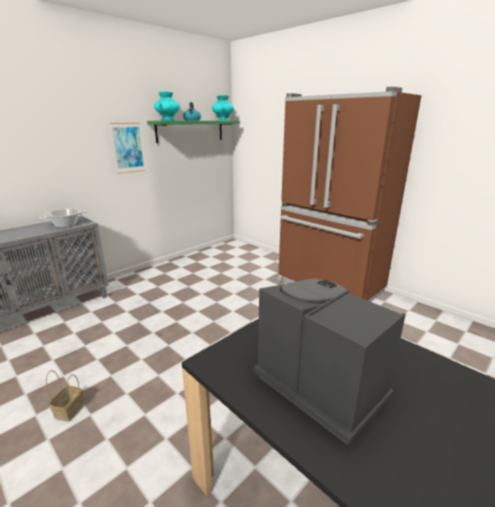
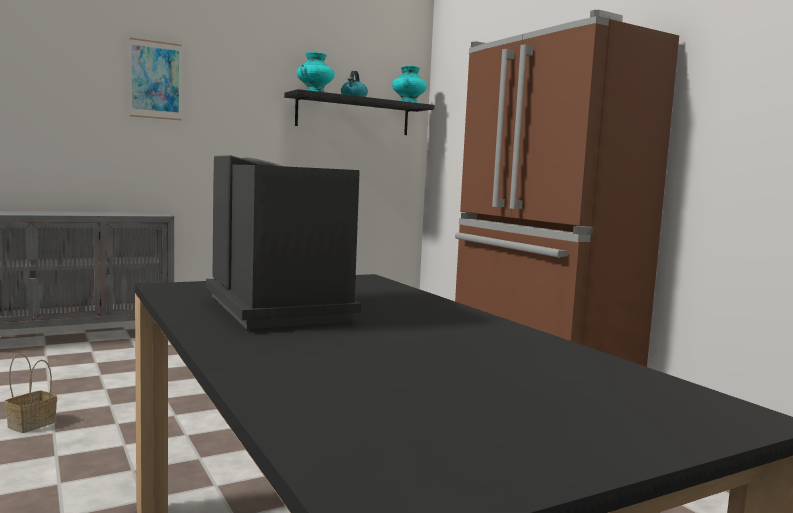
camera: 15 degrees right, 15 degrees down
(65, 225) = (132, 214): cooking pot -> none
(128, 148) = (250, 126): picture -> picture (155, 80)
(190, 131) = (353, 115): green shelf -> black shelf

